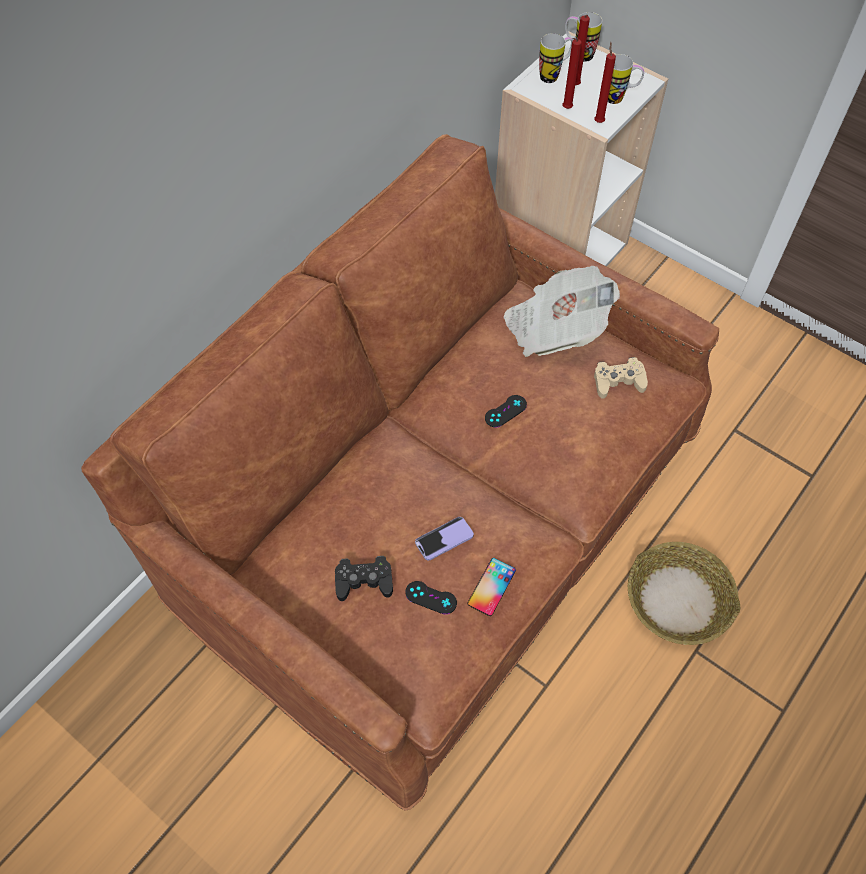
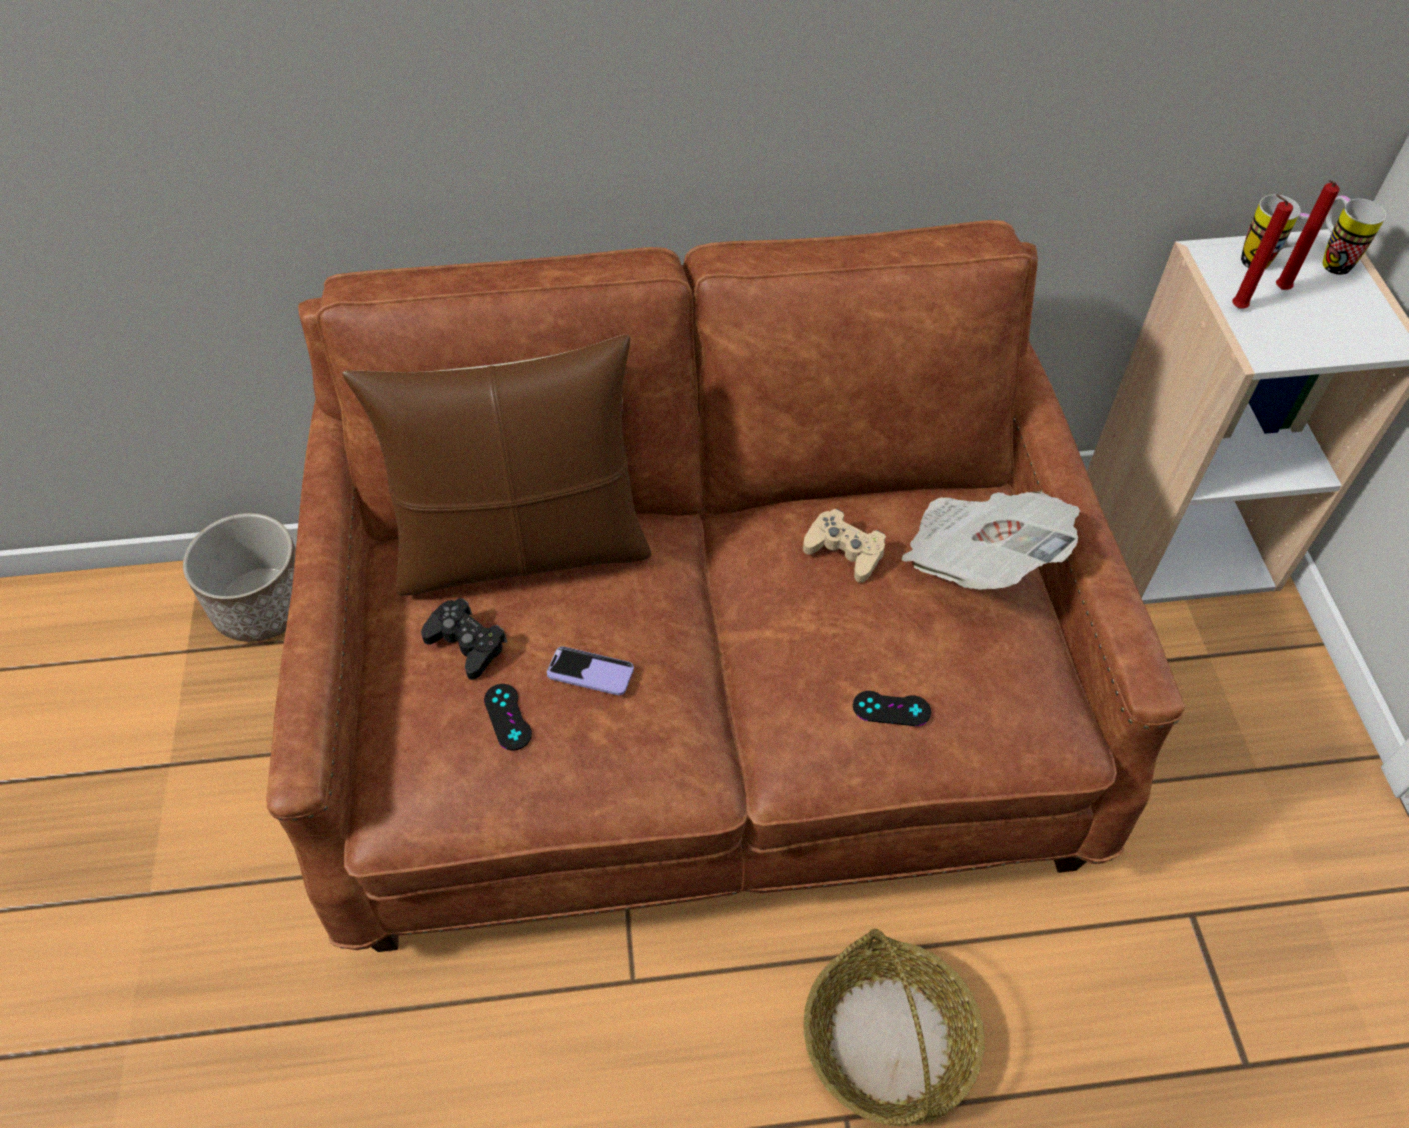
camera: 45 degrees right, 5 degrees down
(113, 690) = (263, 603): none -> planter
(327, 507) = (523, 547): none -> brown pillow
(491, 587) = (580, 763): phone -> none
(505, 411) = (812, 600): black game controller -> black game controller (891, 709)
(598, 121) = (1266, 346): red candle -> none
(618, 381) = (987, 674): beige game controller -> beige game controller (844, 551)
(619, 99) = (1328, 339): mug -> none

